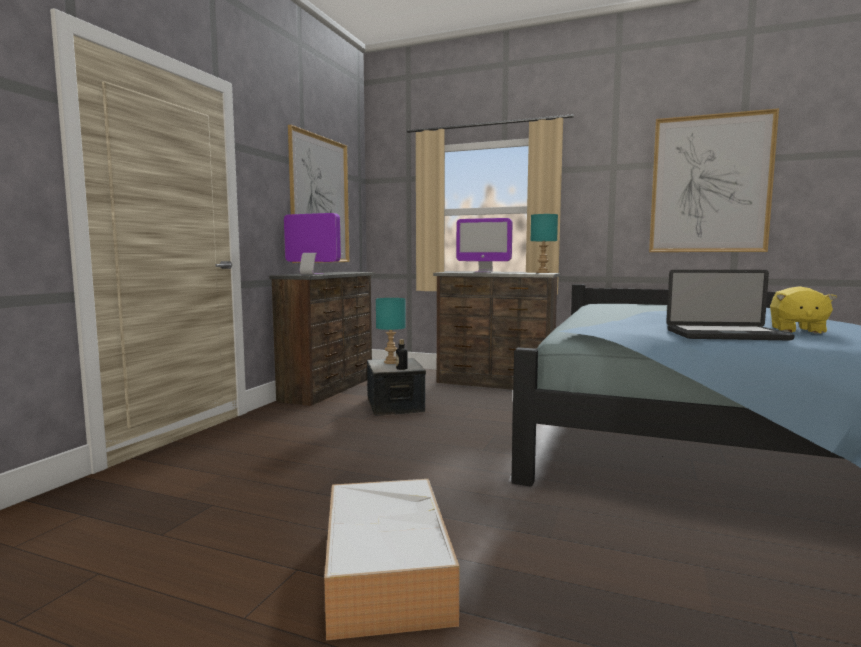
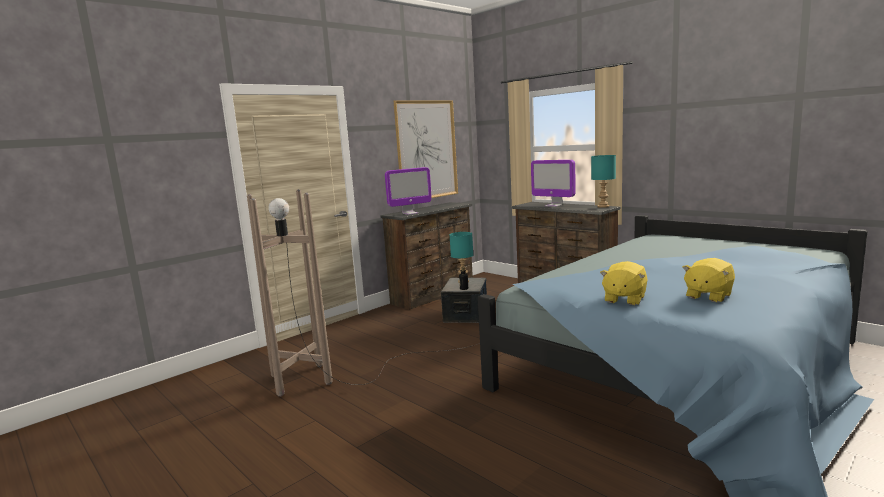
camera: 25 degrees right, 5 degrees up
(305, 484) = (358, 370): none -> brown floor lamp
(311, 274) = (410, 213): monitor -> monitor turned 105 degrees clockwise
(385, 569) = (356, 429): storage box -> none
(710, 184) = (765, 122): picture -> none
(726, 335) = (624, 299): laptop -> yellow plush toy

